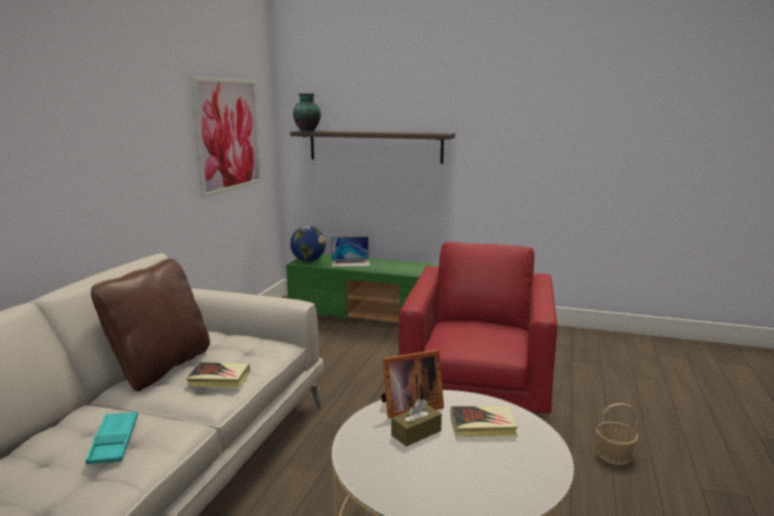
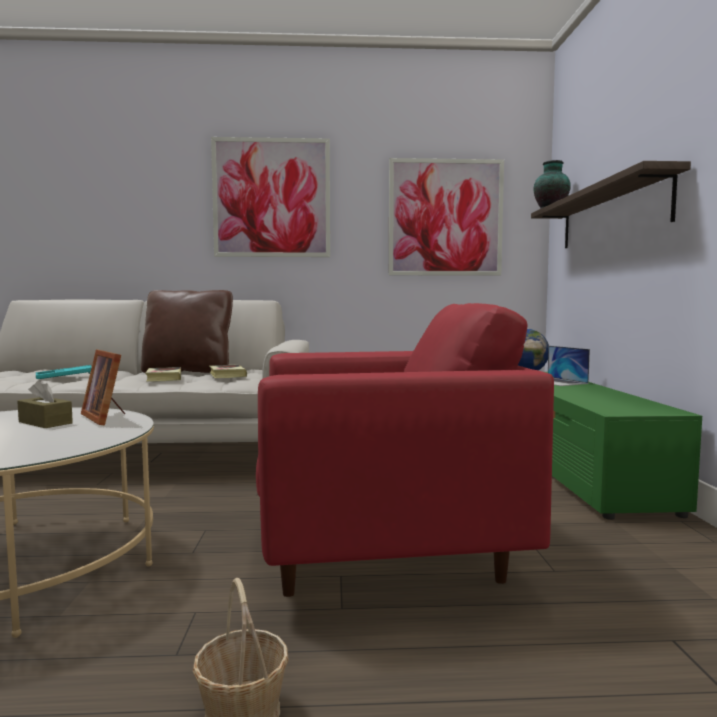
camera: 70 degrees right, 10 degrees down
(103, 124) = (271, 198): none -> picture
(483, 426) = (47, 439): book -> book (227, 375)

